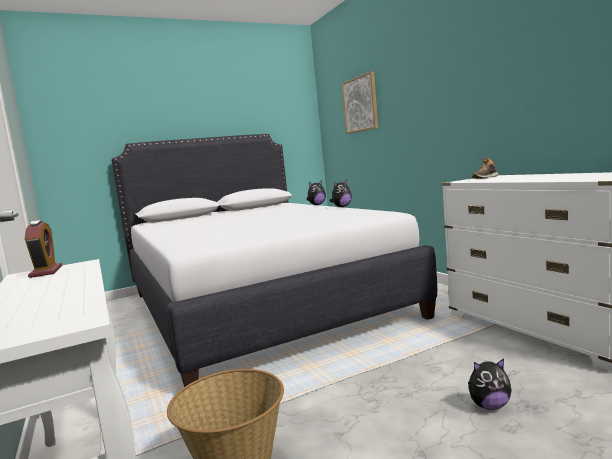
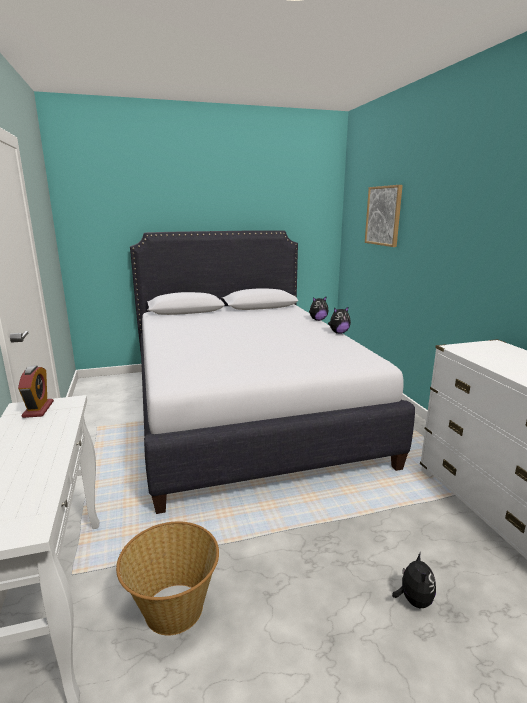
camera: 10 degrees right, 10 degrees up
(484, 178) = (484, 347): shoe -> none
(489, 406) = (413, 600): plush toy -> plush toy turned 90 degrees counterclockwise

